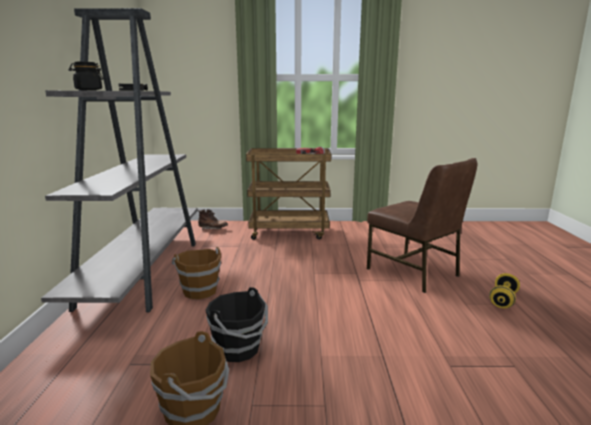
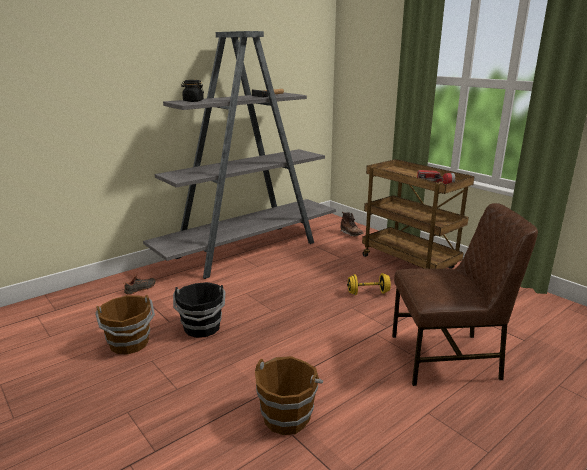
camera: 50 degrees right, 5 degrees up
(87, 359) = (141, 289): none -> black shoe
(199, 290) = (252, 279): brown bucket -> brown bucket (287, 416)
(414, 272) = (446, 358): brown chair -> brown chair turned 105 degrees counterclockwise
(503, 300) = (481, 440): yellow dumbbell -> yellow dumbbell (368, 293)

